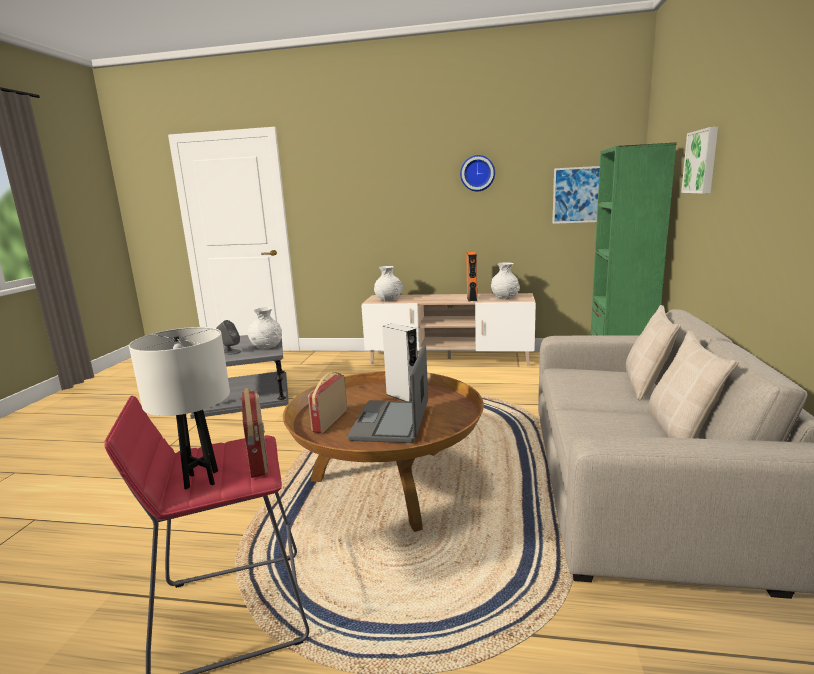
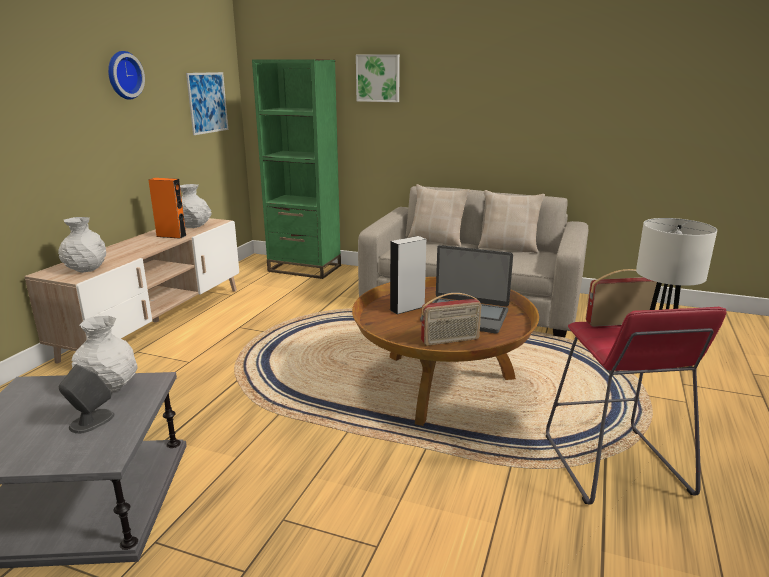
camera: 80 degrees left, 5 degrees up
(329, 420) = (450, 340): radio -> radio turned 45 degrees counterclockwise

